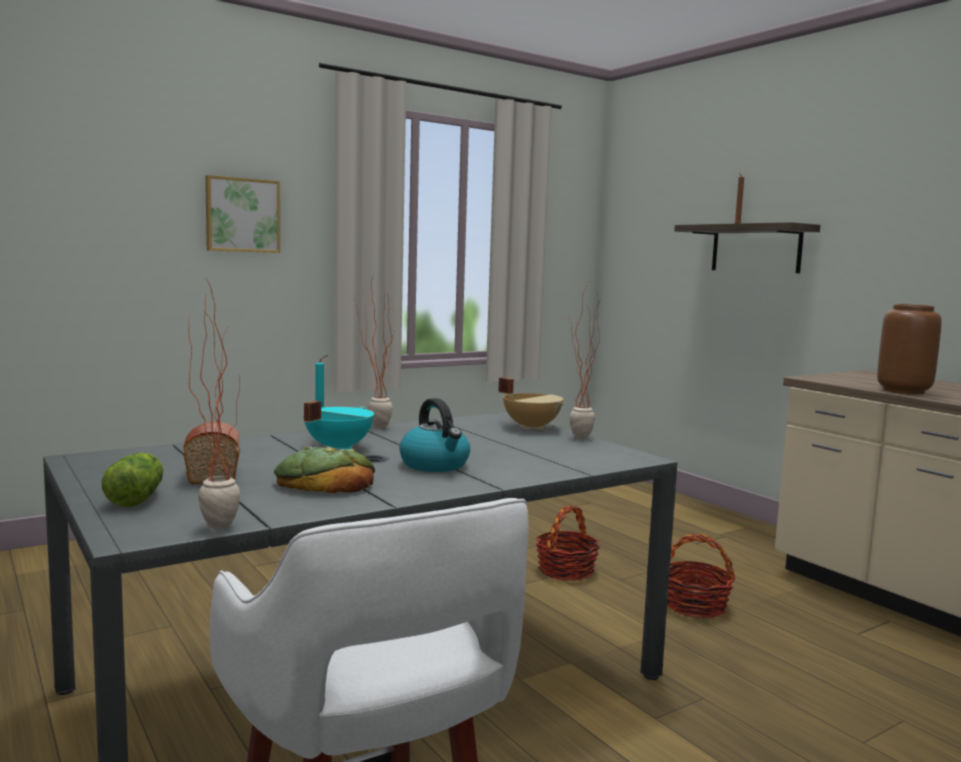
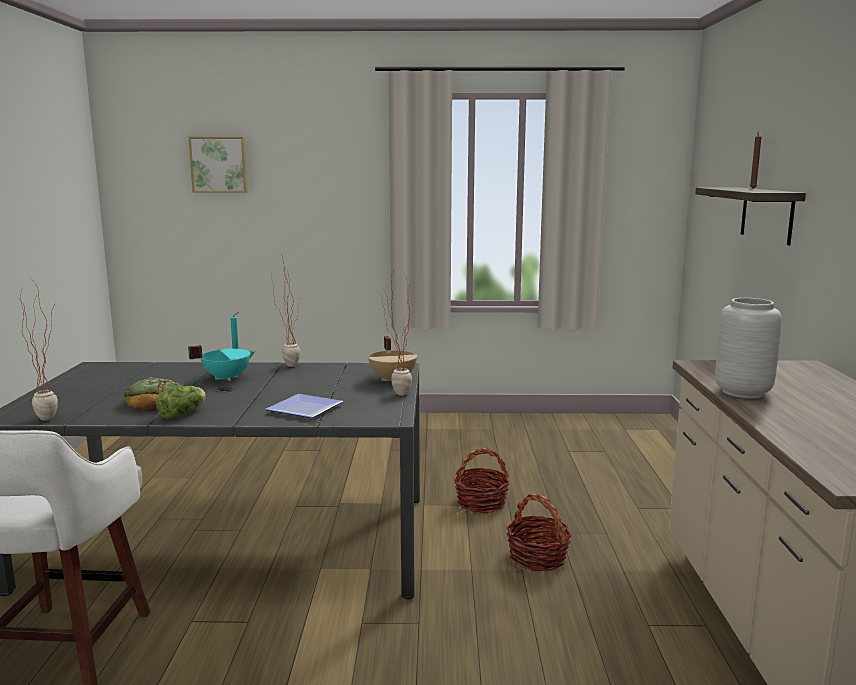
camera: 35 degrees right, 5 degrees up
(138, 497) = (58, 395): lettuce -> lettuce (184, 413)
(214, 471) = (126, 384): bread -> none
(242, 215) = (324, 191): picture -> picture (219, 164)
(435, 465) = (244, 400): kettle -> none
(532, 462) = (307, 409): none -> plate
(904, 391) = (742, 392): brown vase -> grey vase

